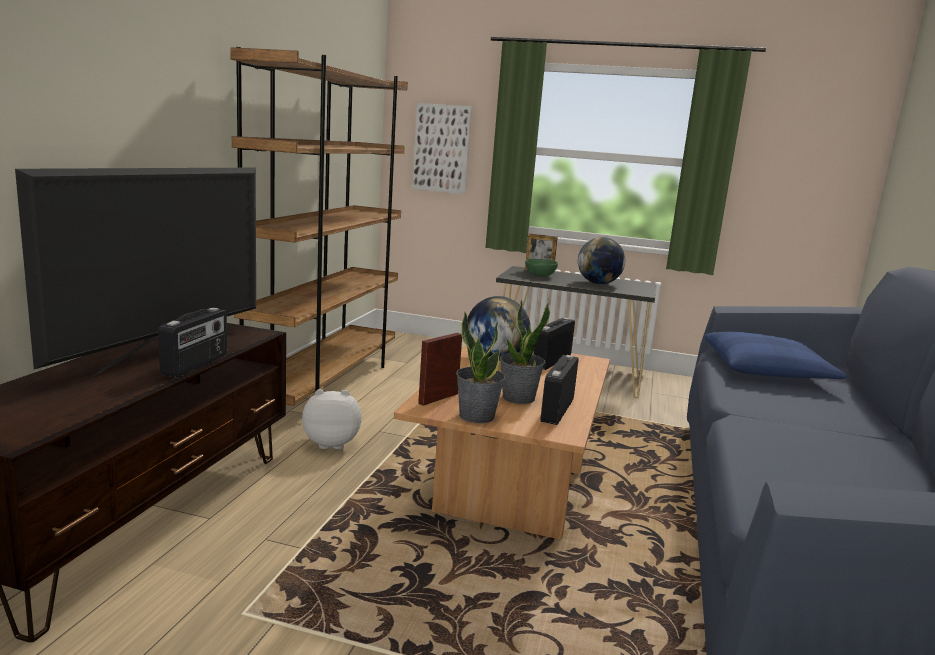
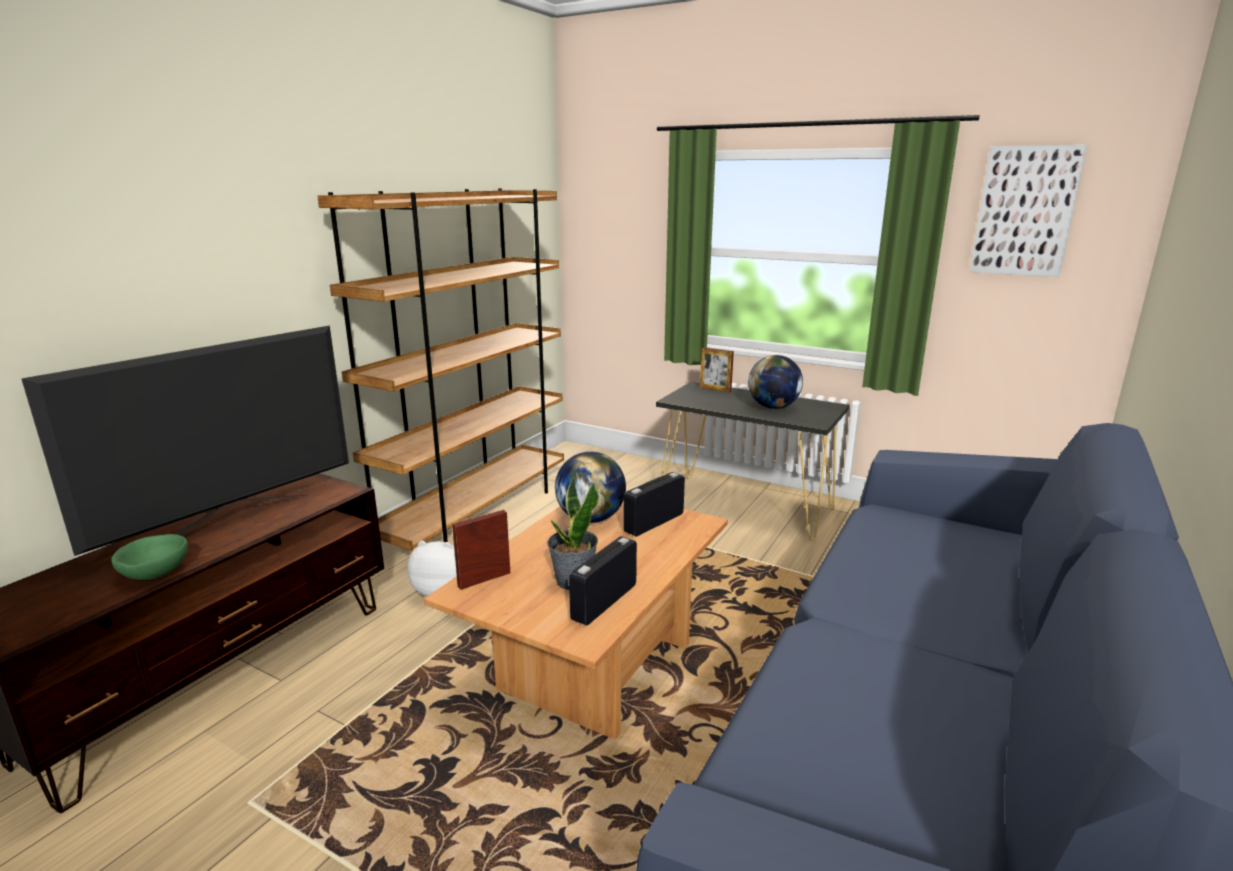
camera: 15 degrees right, 5 degrees up
(196, 365) = (250, 538): radio -> none
(441, 148) = (618, 252): picture -> picture (1025, 211)
(476, 416) = (507, 608): potted plant -> none
(539, 275) = (710, 396): green bowl -> green bowl (156, 573)
(766, 370) = (917, 542): blue pillow -> none

